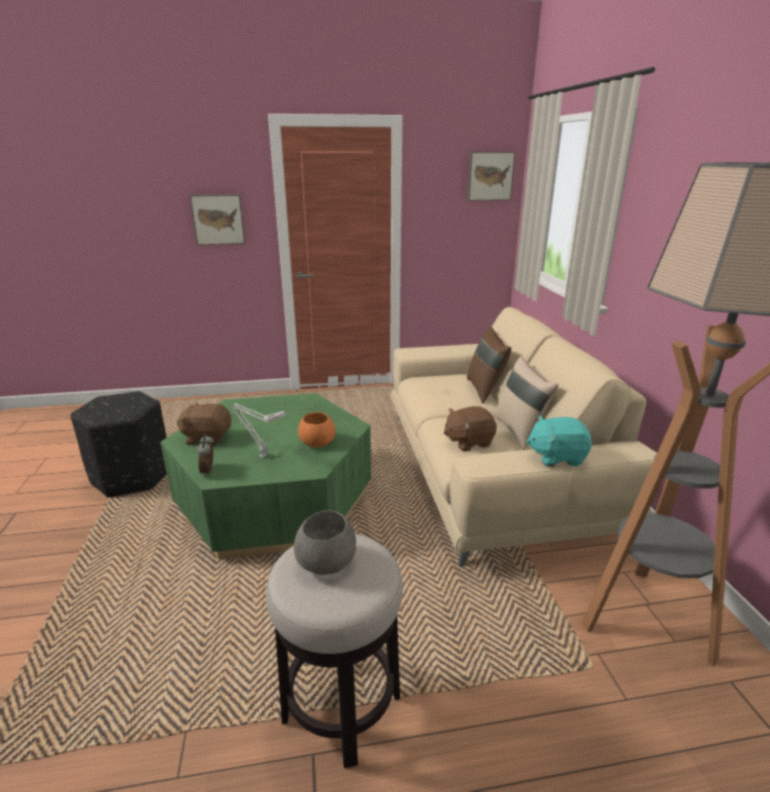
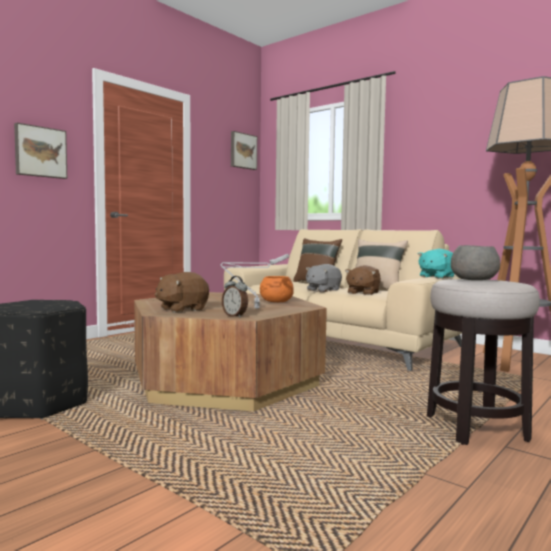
camera: 40 degrees left, 20 degrees down
(275, 500) = (226, 380): green coffee table -> brown coffee table
(445, 416) = (322, 290): none -> grey plush toy

